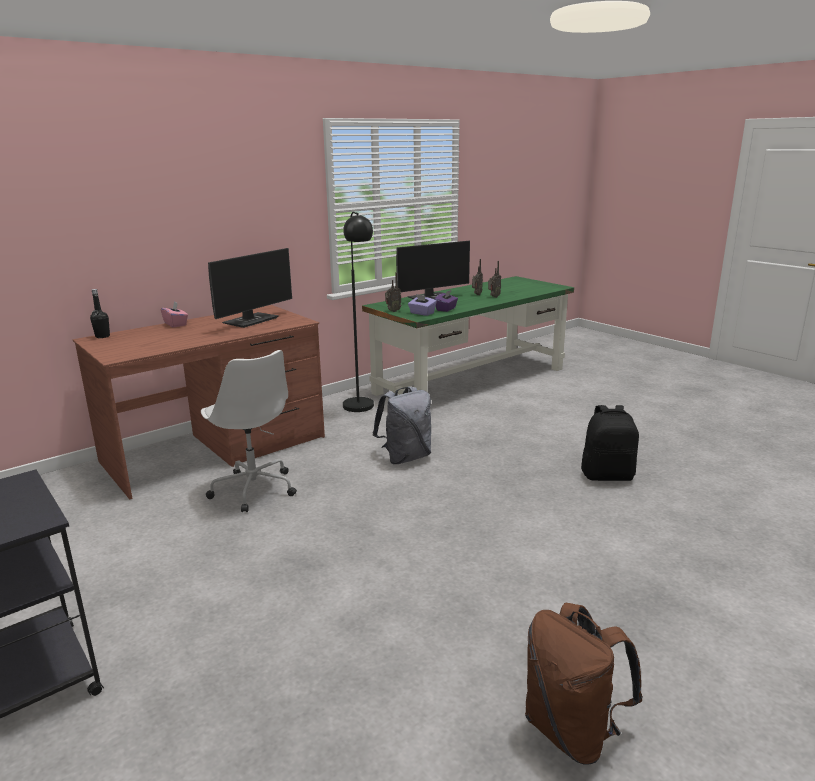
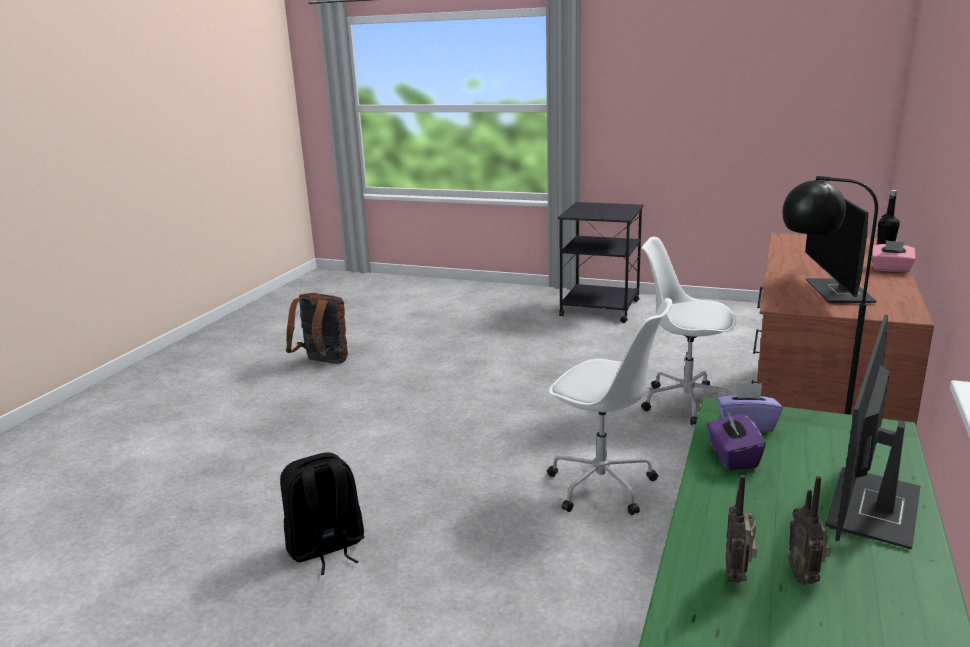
camera: 150 degrees right, 0 degrees up
(392, 311) = (809, 416): radio -> none
(405, 457) = (604, 487): grey backpack -> white office chair

